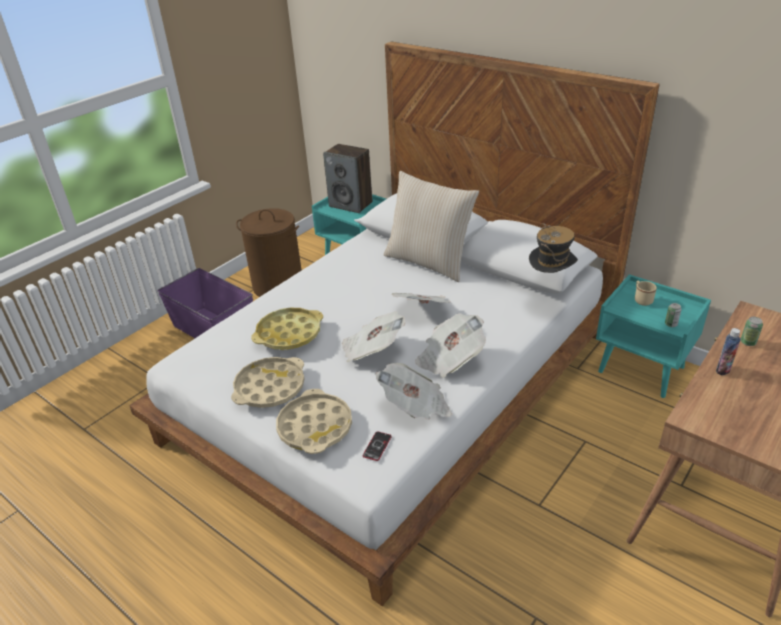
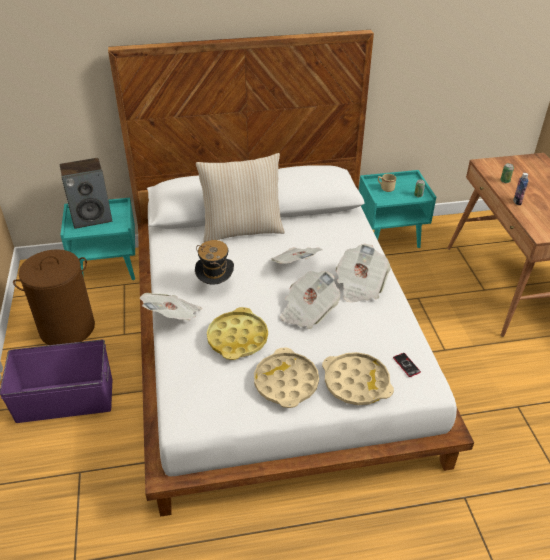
camera: 50 degrees left, 5 degrees up
(415, 407) = (387, 327): newspaper -> newspaper (173, 317)
(550, 281) = (362, 198): hat -> hat (215, 286)

